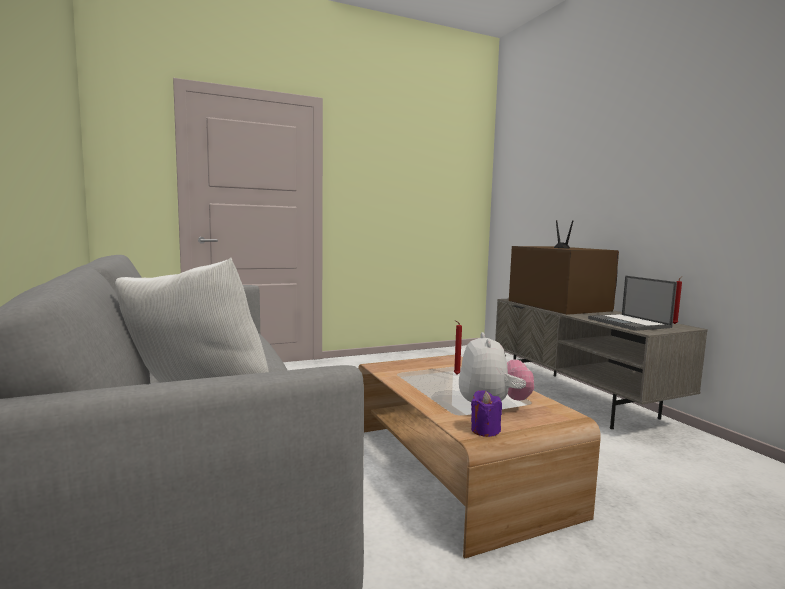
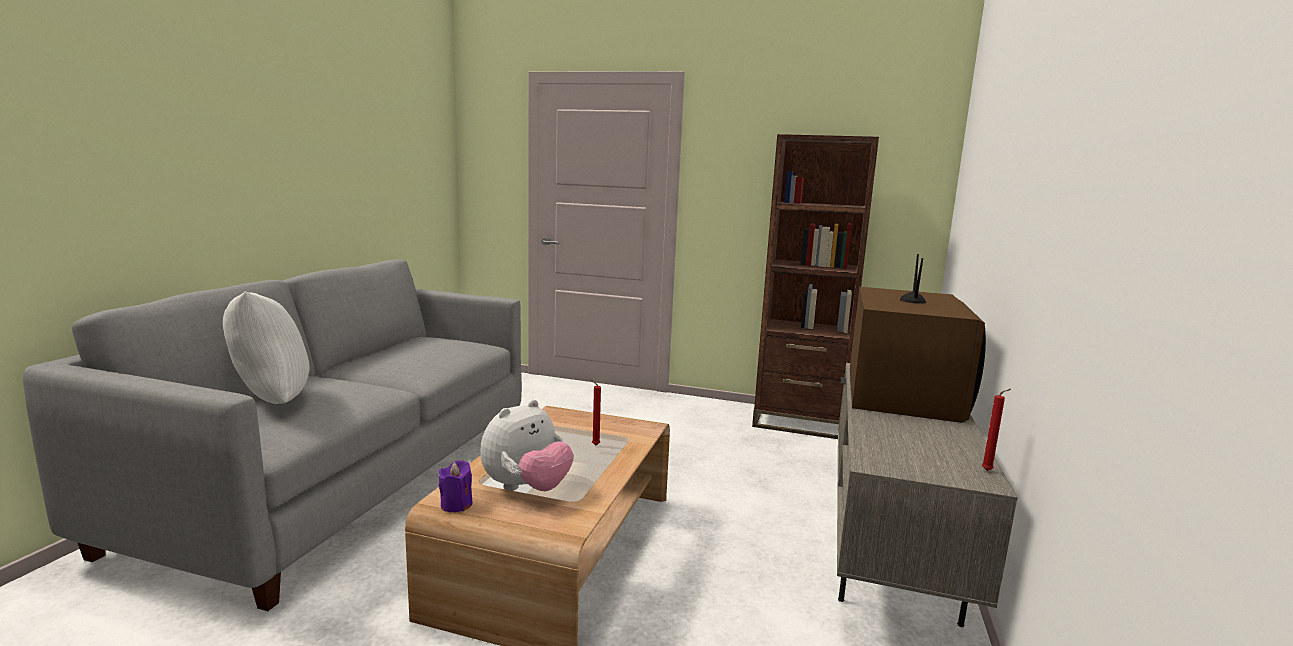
camera: 40 degrees right, 5 degrees up
(429, 356) = (798, 422): none -> brown bookcase
(629, 323) = (901, 447): laptop -> none

